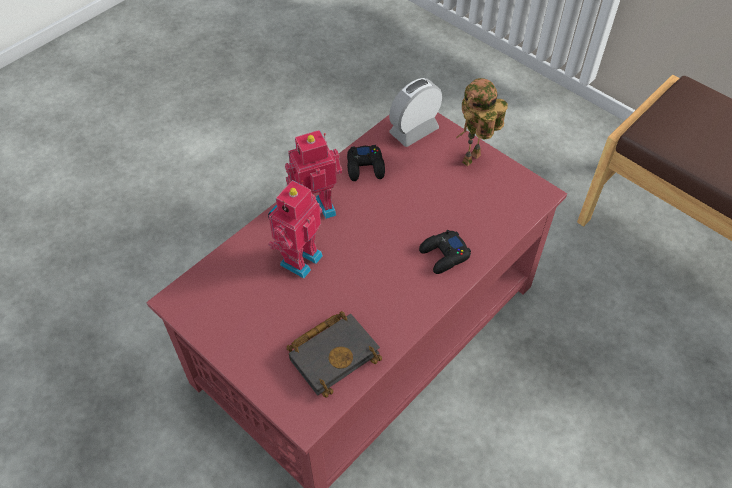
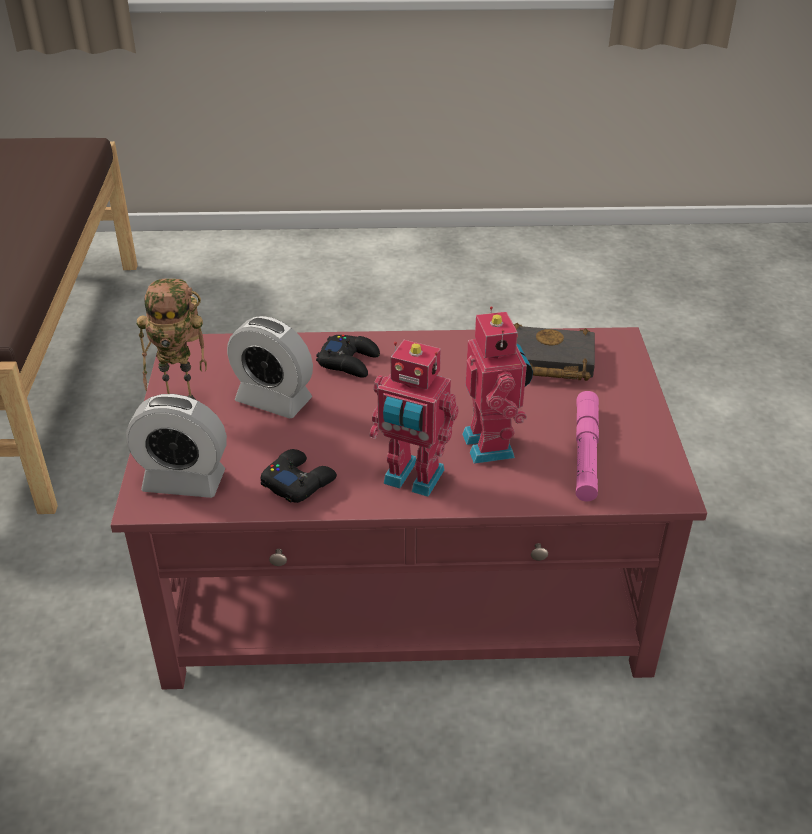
camera: 135 degrees left, 15 degrees down
(243, 293) = (585, 452): none -> pink flashlight
(298, 259) = (492, 445): toy robot -> toy robot turned 90 degrees counterclockwise
(443, 199) = (273, 400): none -> alarm clock

